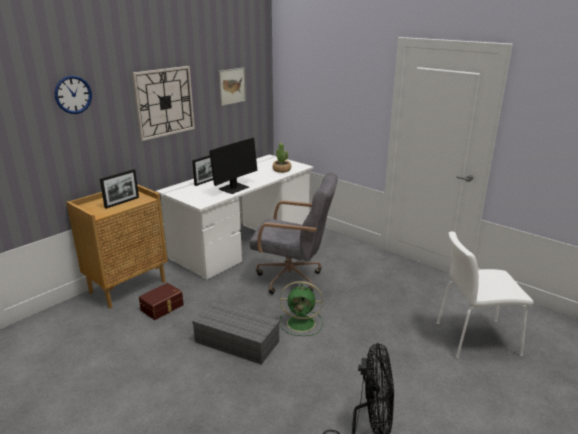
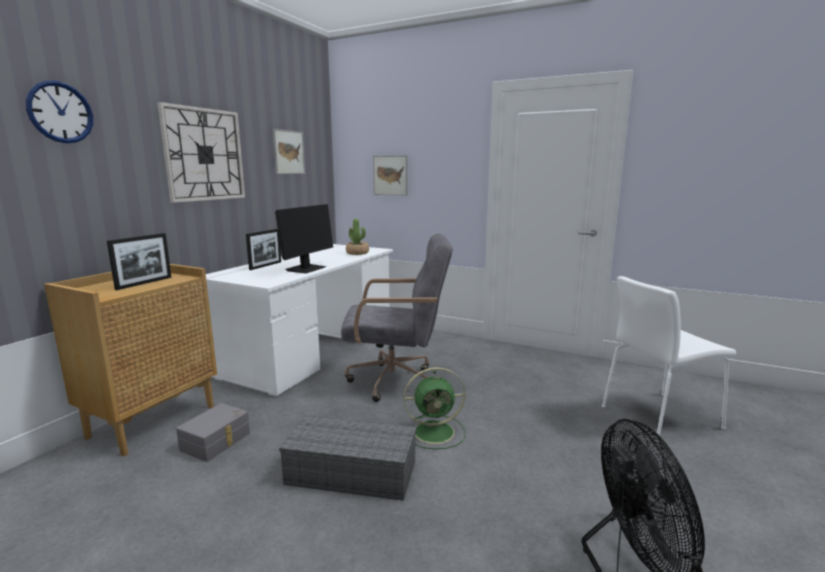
camera: 15 degrees left, 10 degrees down
(163, 307) = (217, 442): brown storage box -> grey storage box
(315, 104) = (390, 175): none -> picture

